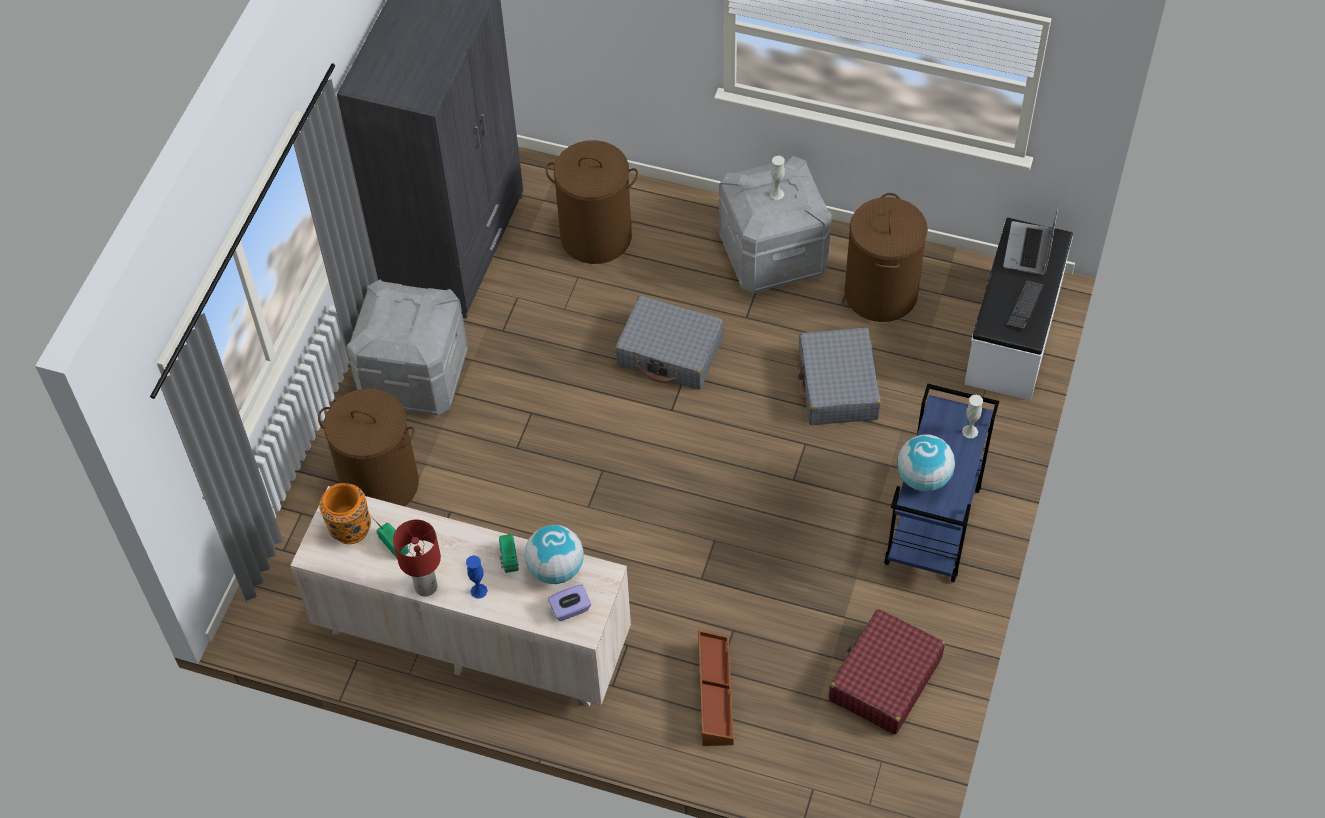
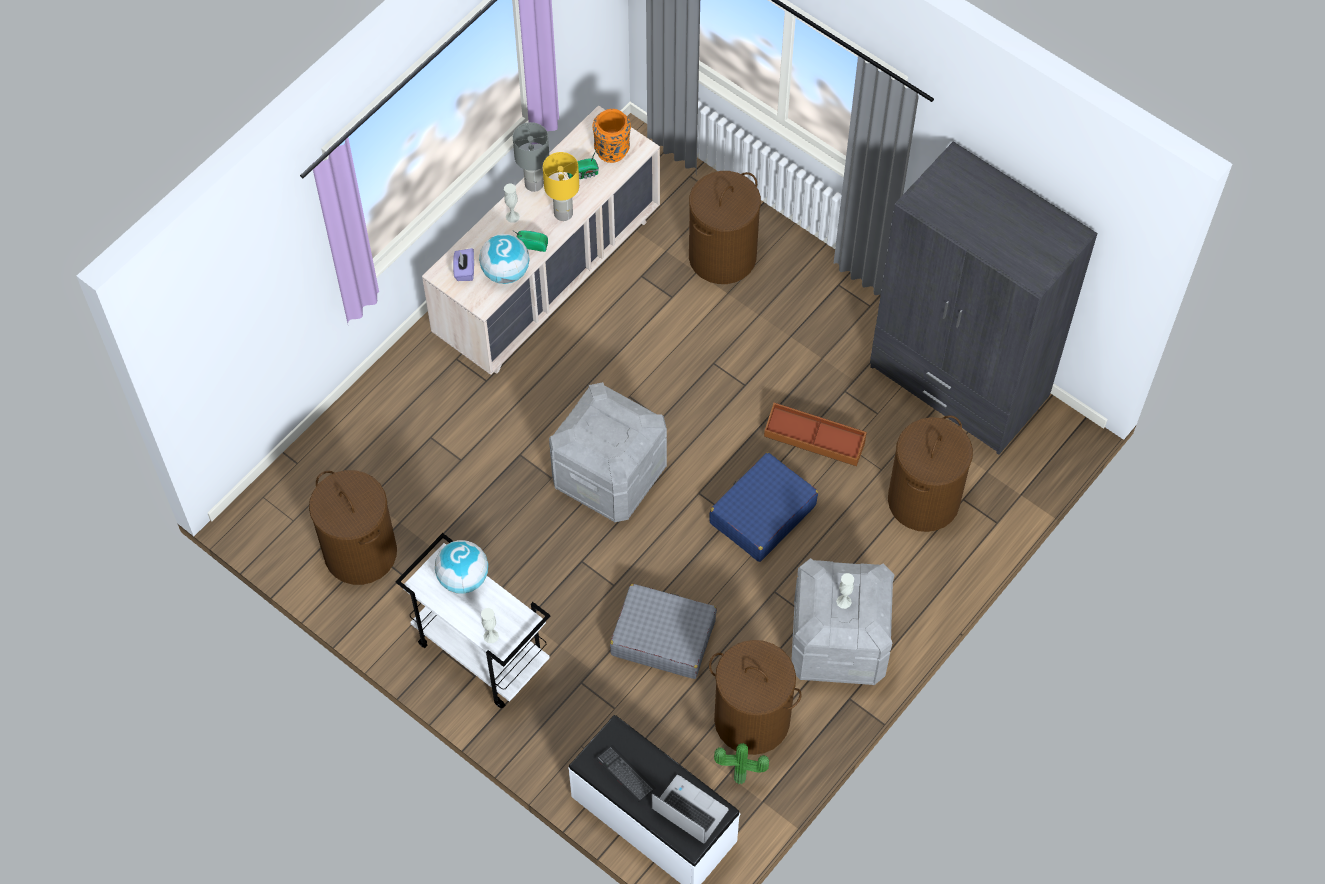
camera: 110 degrees right, 5 degrees up
(414, 376) = (823, 310): grey storage box -> grey storage box (610, 475)
(426, 586) = (534, 184): red table lamp -> grey table lamp
(455, 542) = (564, 213): none -> yellow table lamp
(479, 591) = (512, 216): blue vase -> white vase
(670, 352) = (762, 514): grey suitcase -> blue suitcase
(714, 693) = (412, 426): brown storage box -> brown storage box (814, 439)
(884, 679) = (360, 552): red suitcase -> brown laundry basket
(933, 527) = (480, 652): blue cart -> white cart
(942, 284) = (739, 780): none -> potted plant

